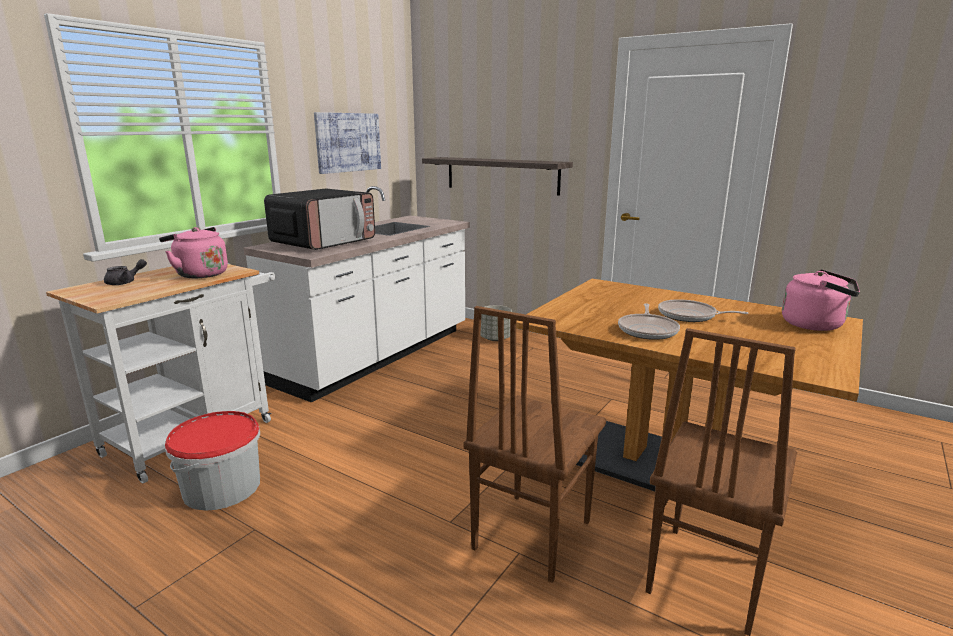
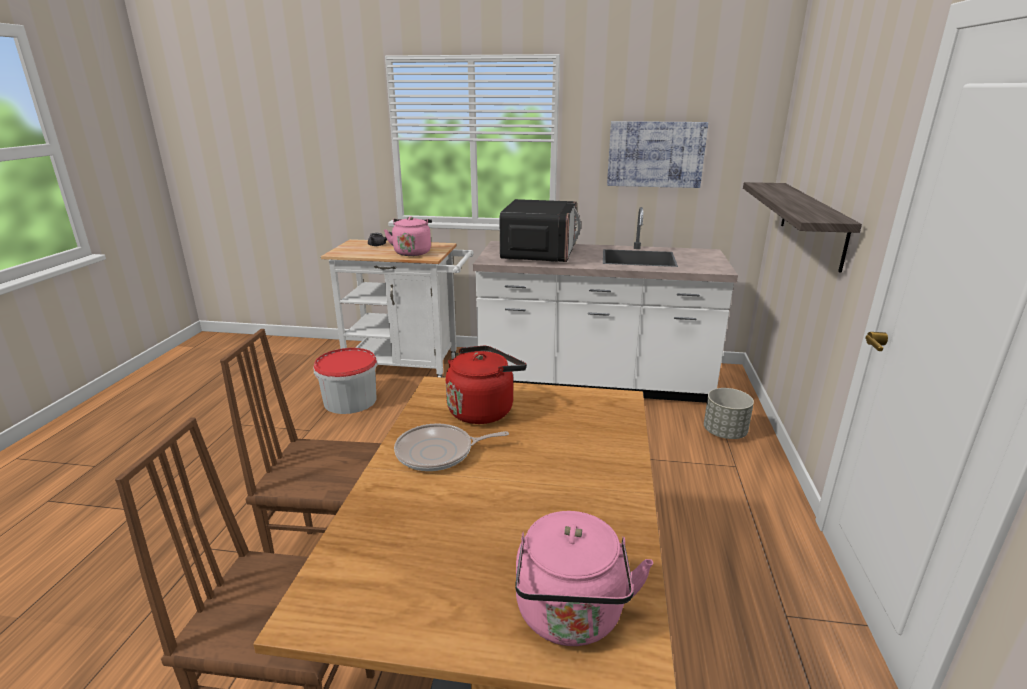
camera: 65 degrees right, 5 degrees up
(324, 242) = (539, 253): microwave -> microwave turned 90 degrees counterclockwise
(590, 312) = (483, 410): none -> red kettle
(690, 316) = (522, 479): frying pan -> none

